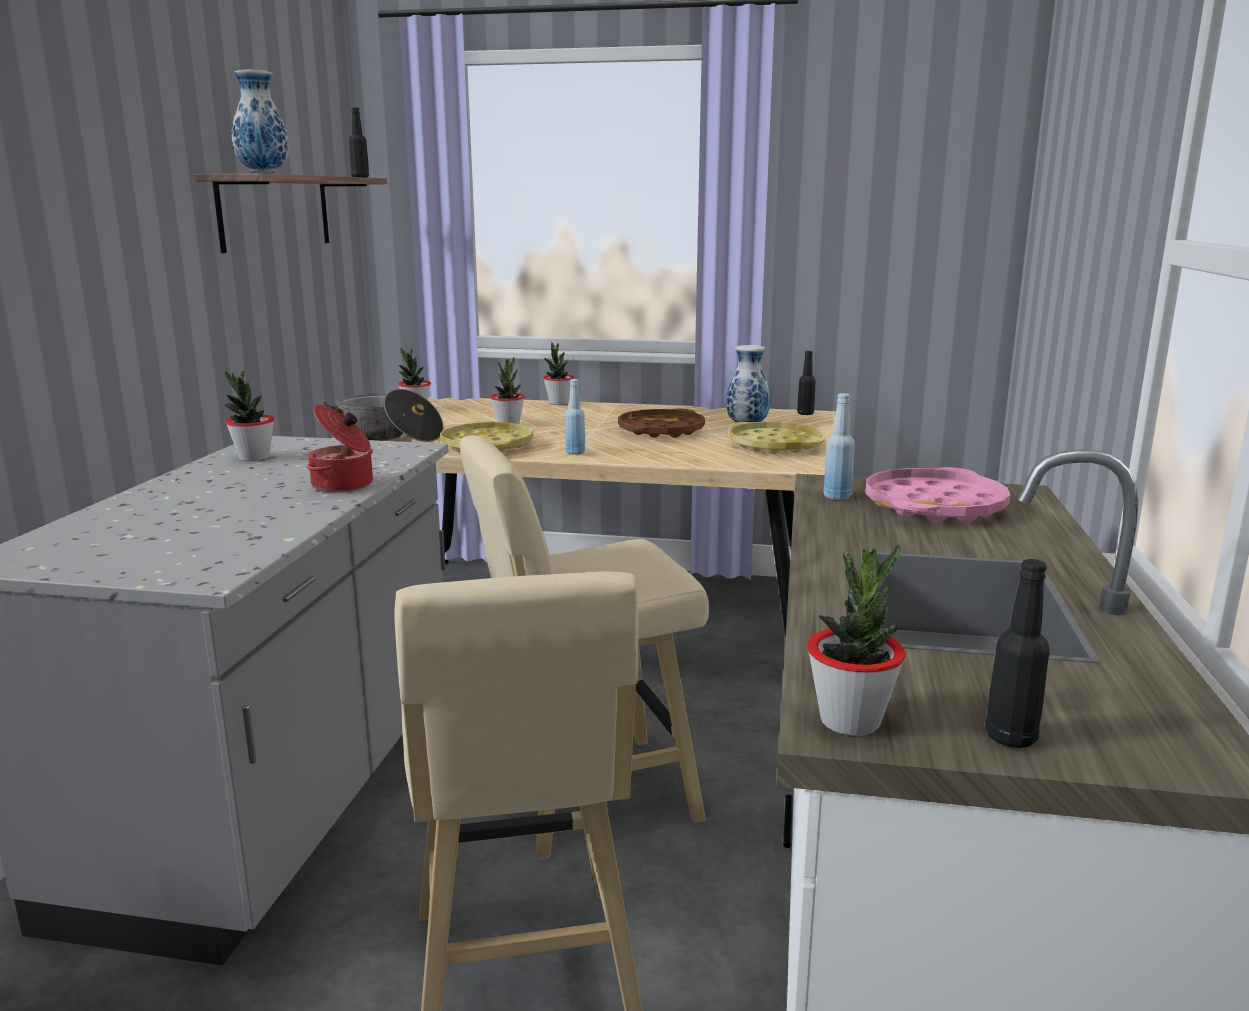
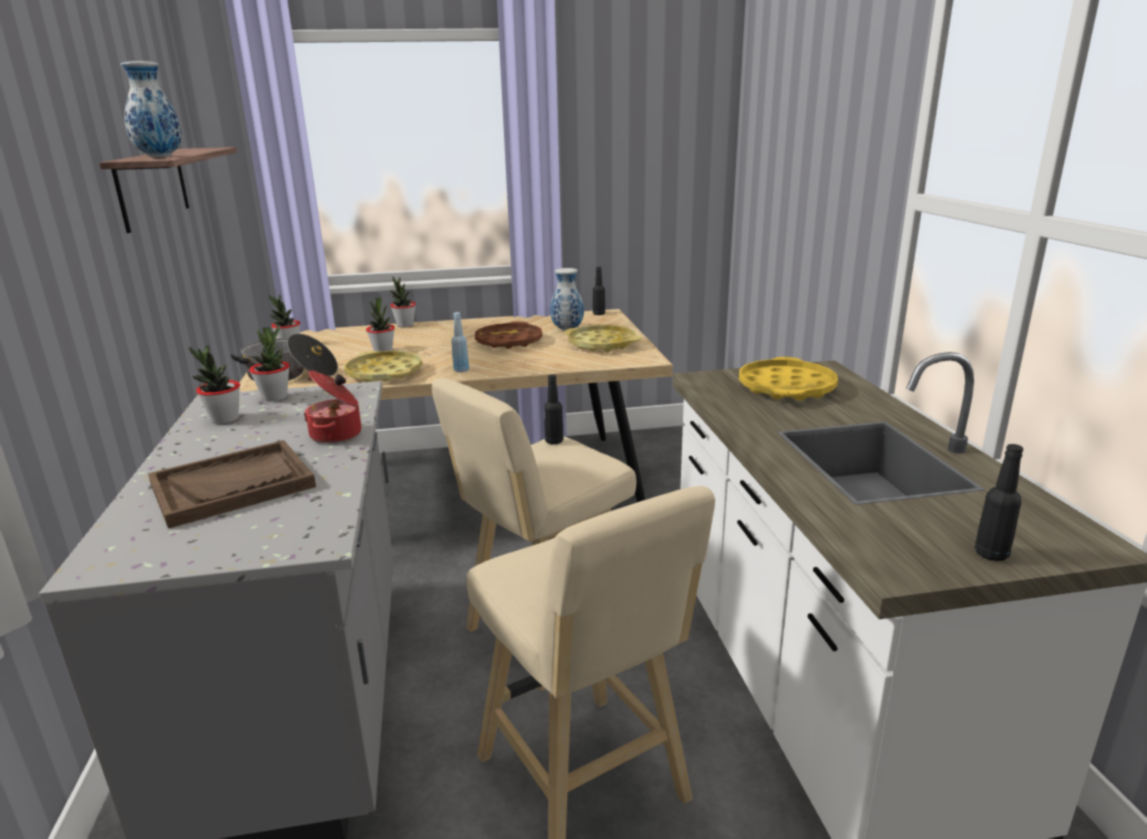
camera: 20 degrees left, 5 degrees up
(192, 515) = (233, 486): none -> brown tray
(360, 177) = (212, 147): black bottle -> black bottle (554, 441)
(837, 497) = (719, 389): blue bottle -> none
(850, 721) = (898, 564): potted plant -> potted plant (275, 397)
(934, 506) = (786, 388): pink tray -> yellow tray

